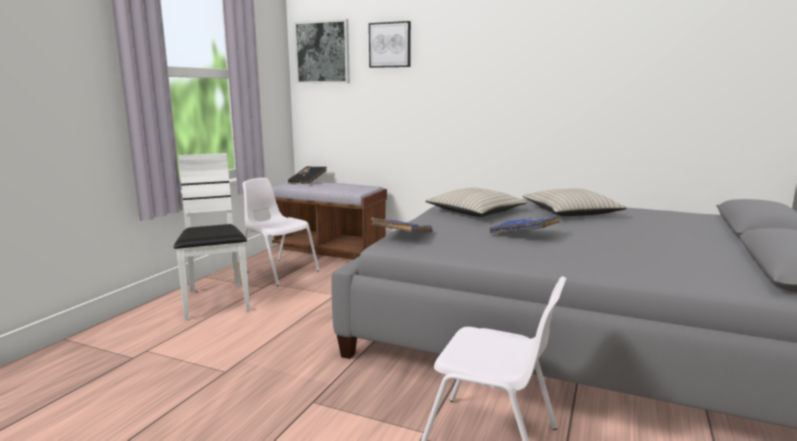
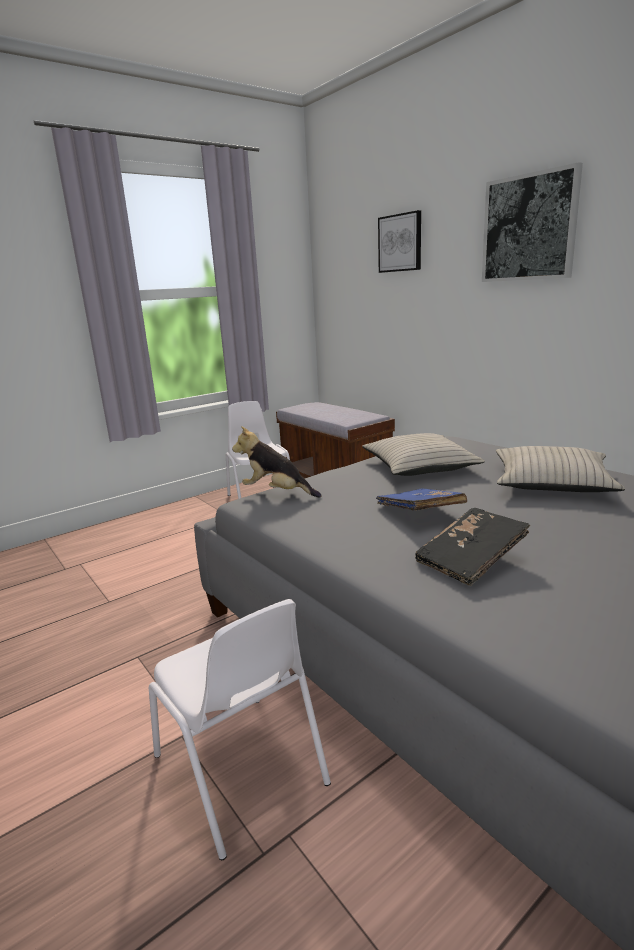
camera: 30 degrees right, 5 degrees up
(216, 301) = (177, 524): white chair -> none
(308, 181) = (319, 404): black book -> black book (471, 559)
(322, 52) = (338, 257): picture -> picture (529, 228)
(402, 236) = (277, 493): blue book -> plush toy

